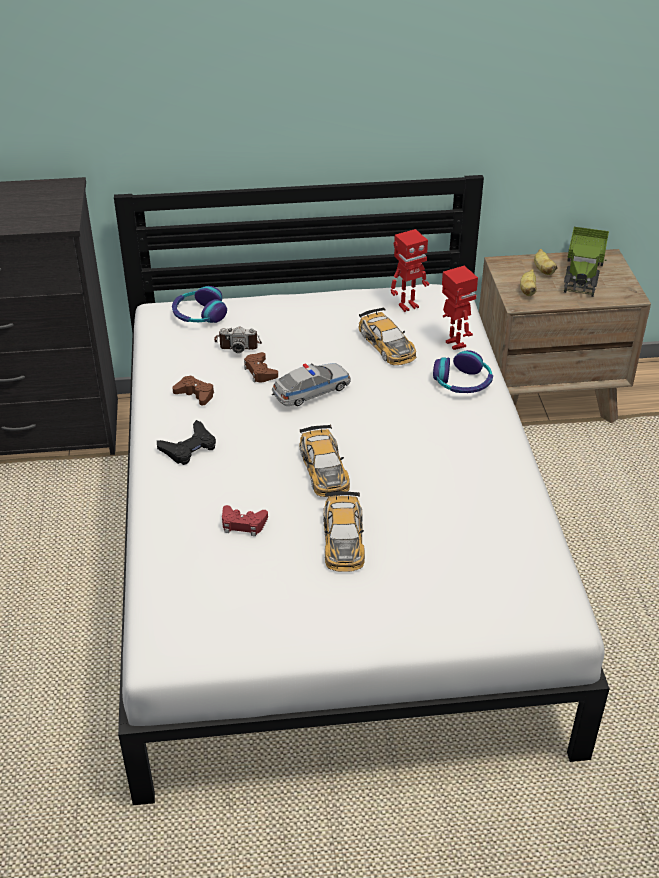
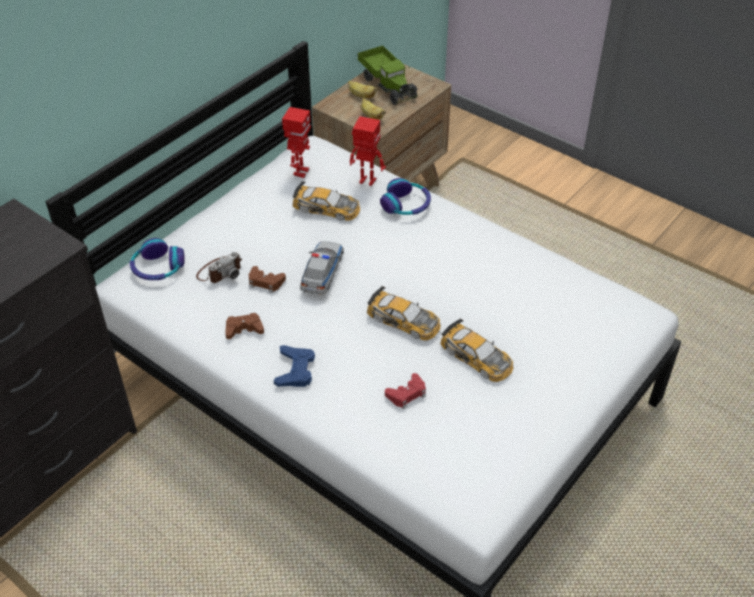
camera: 45 degrees left, 5 degrees up
(189, 448) = (295, 370): black game controller -> blue game controller

